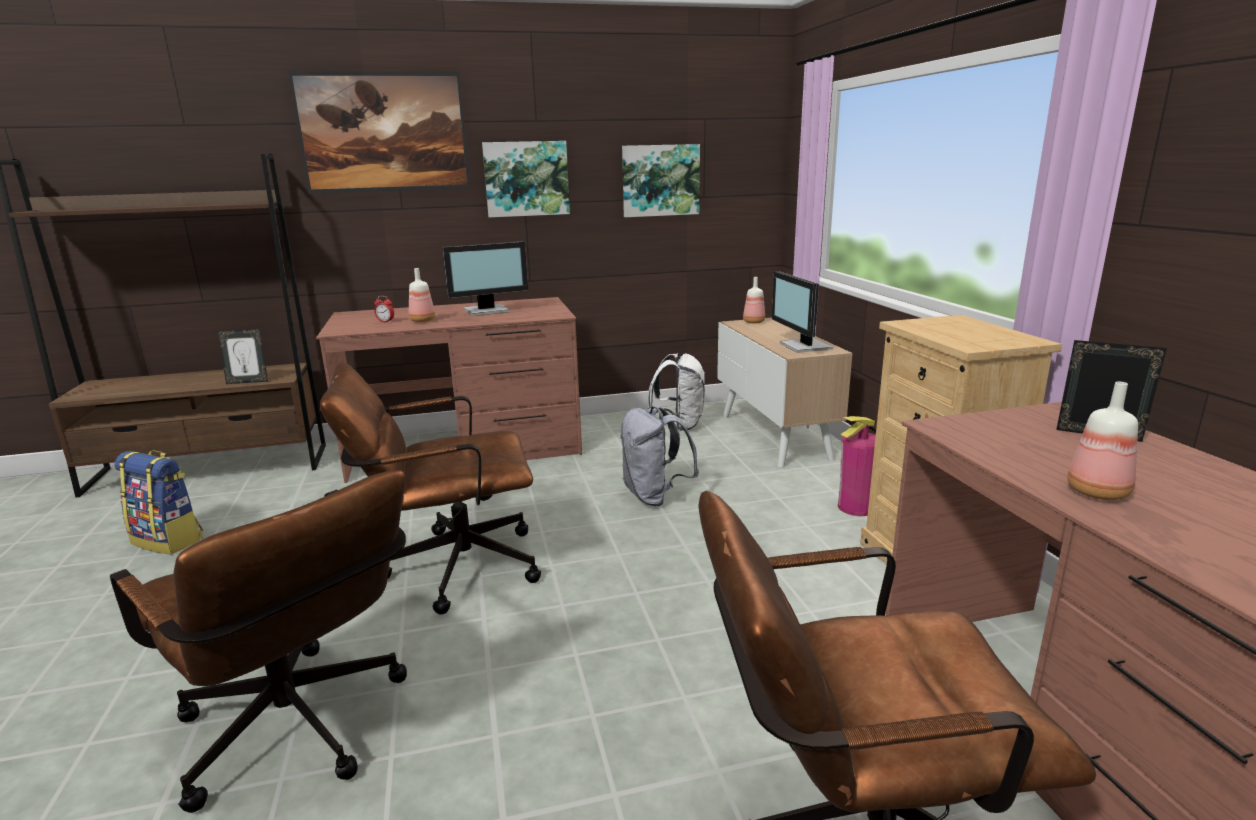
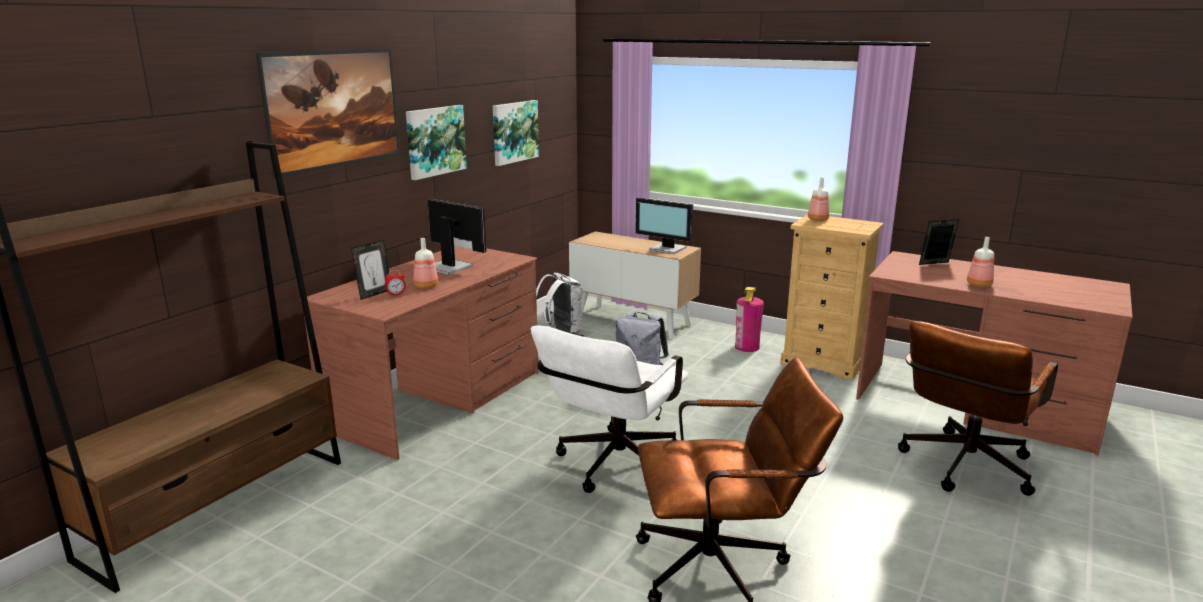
camera: 45 degrees left, 0 degrees up
(169, 540) = (348, 559): backpack -> none
(248, 382) = (278, 390): picture frame -> picture frame (374, 294)
(449, 568) = (612, 468): brown office chair -> white office chair
(488, 311) = (450, 266): monitor -> monitor turned 75 degrees counterclockwise
(753, 322) = (593, 238): bottle -> bottle (818, 220)

